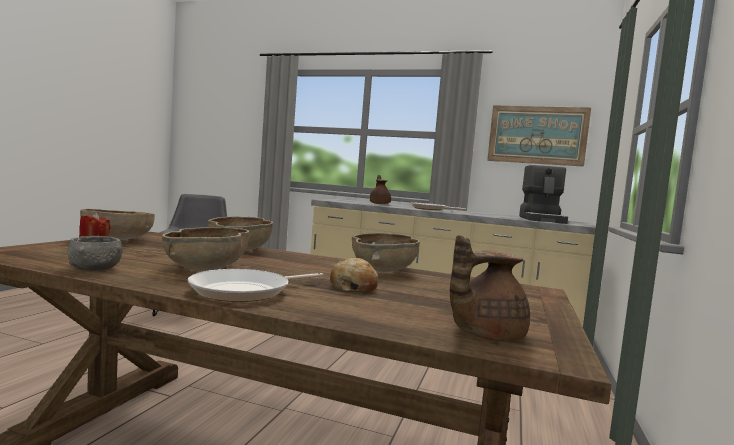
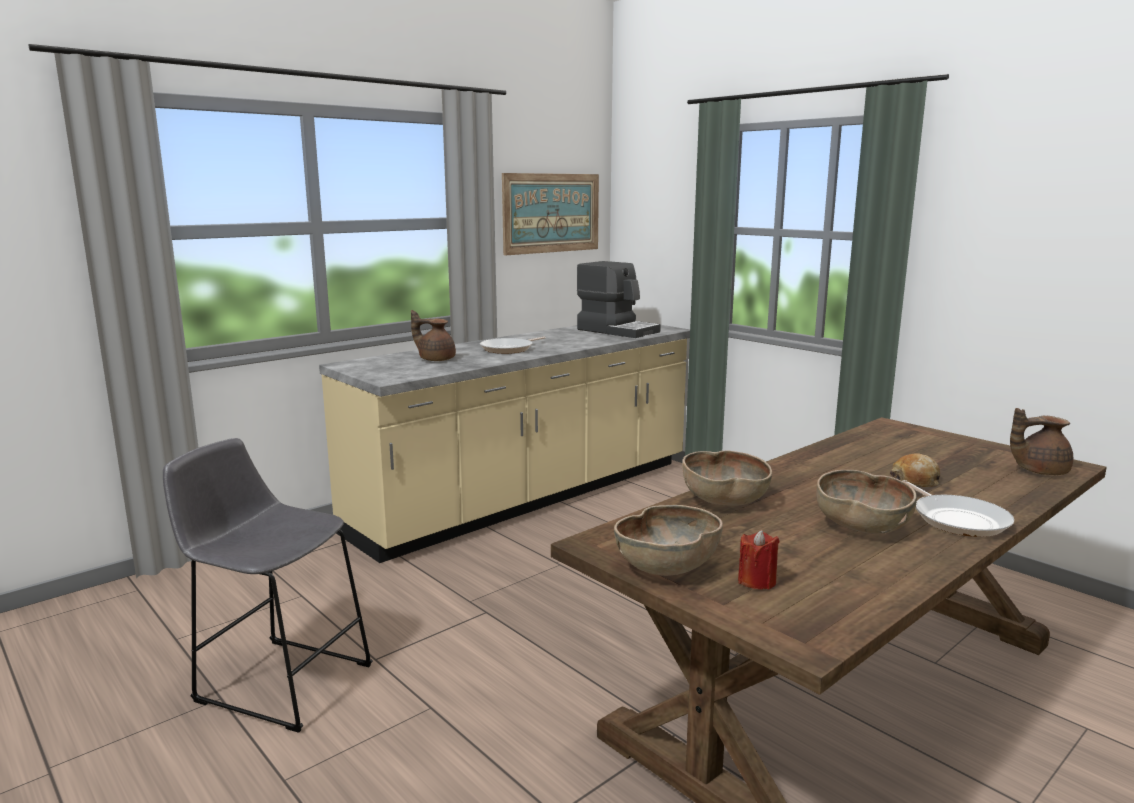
camera: 60 degrees left, 10 degrees up
(95, 268) = (889, 578): grey bowl -> none
(383, 270) = (829, 457): brown bowl -> none
(484, 335) = (1038, 470): brown teapot -> brown teapot turned 90 degrees clockwise

